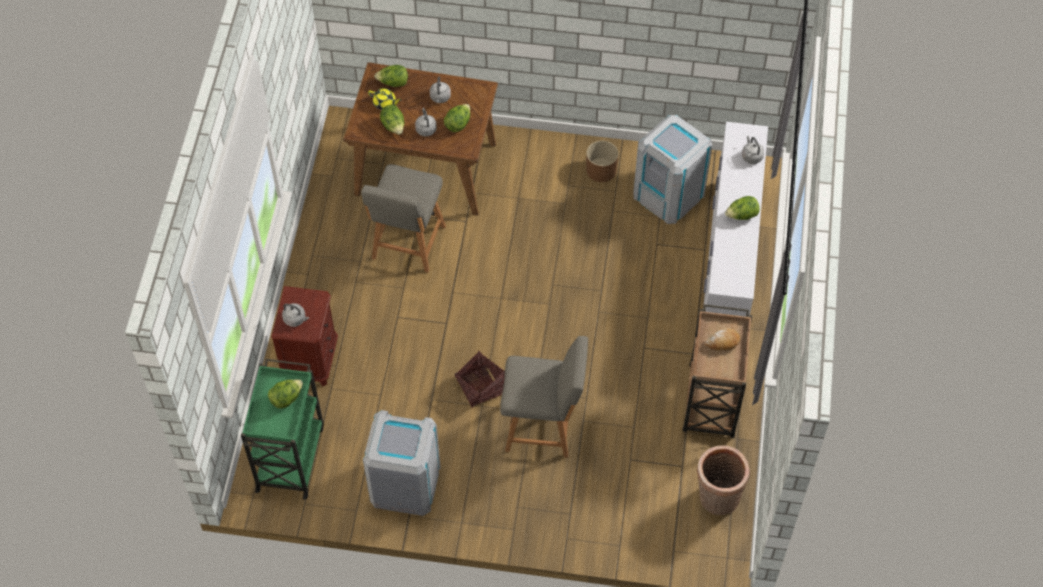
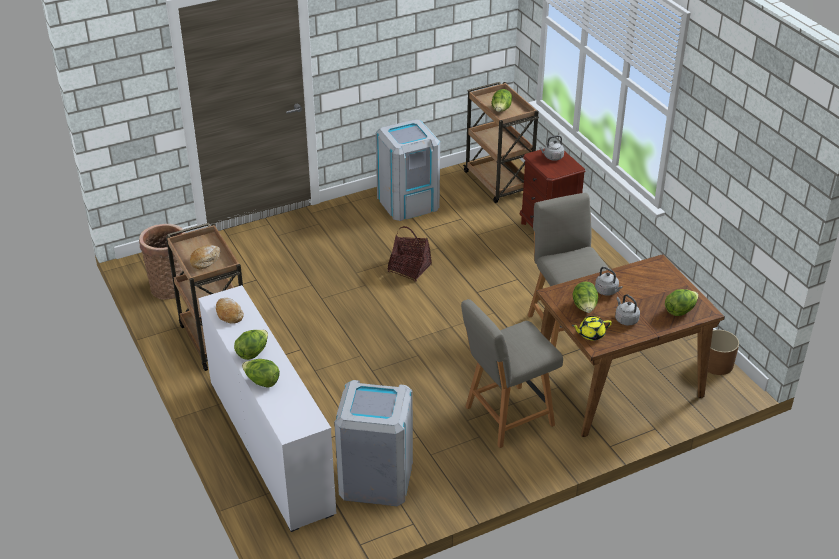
camera: 145 degrees right, 20 degrees down
(290, 456) = (499, 183): green cart -> brown cart
(385, 103) = (665, 293): yellow teapot -> yellow teapot (591, 334)
(393, 126) = (635, 280): lettuce -> lettuce (262, 381)
(543, 426) = (340, 269): grey chair -> grey chair (506, 417)
(601, 170) = (461, 466): brown planter -> brown planter (716, 364)
(738, 265) = (229, 314): none -> bread
(751, 156) = (279, 407): grey kettle -> none

